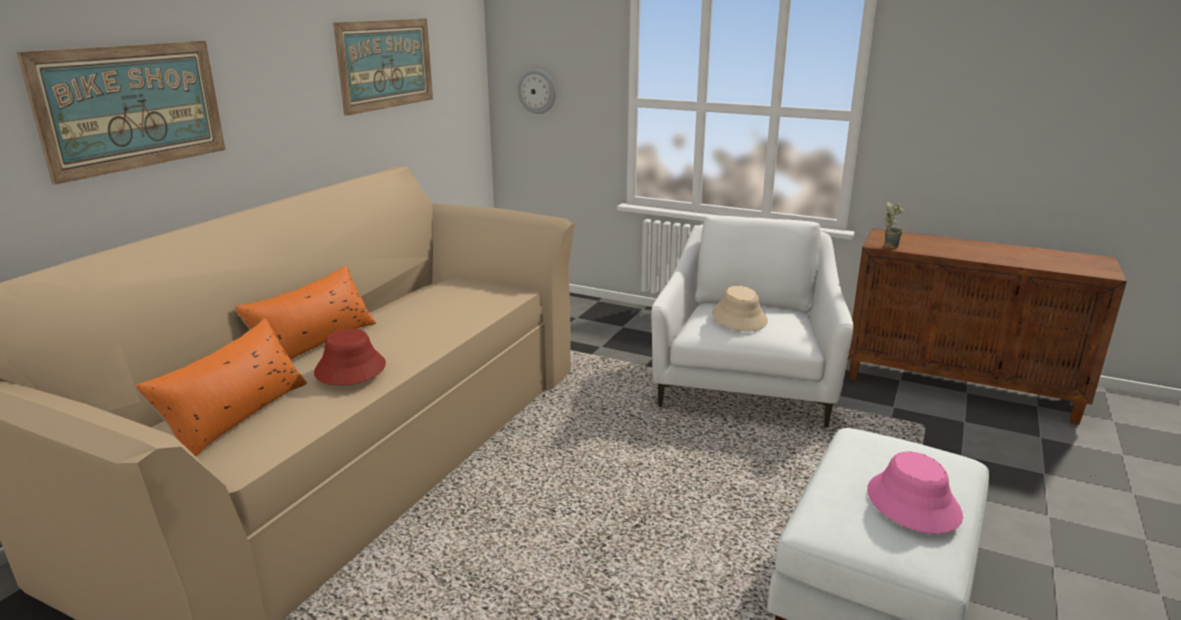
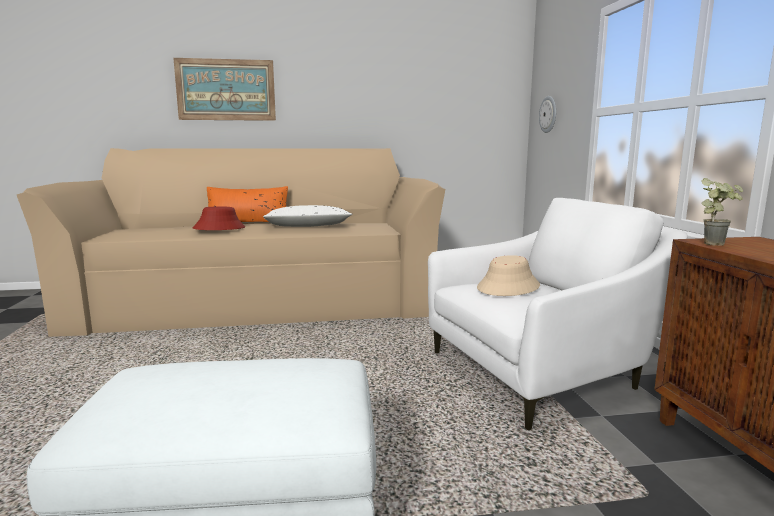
camera: 55 degrees right, 10 degrees down
(236, 416) = (154, 230): orange pillow -> none
(386, 64) = (414, 87): picture -> none
(425, 318) = (307, 226): none -> white pillow
(912, 503) = (195, 398): pink hat -> none

